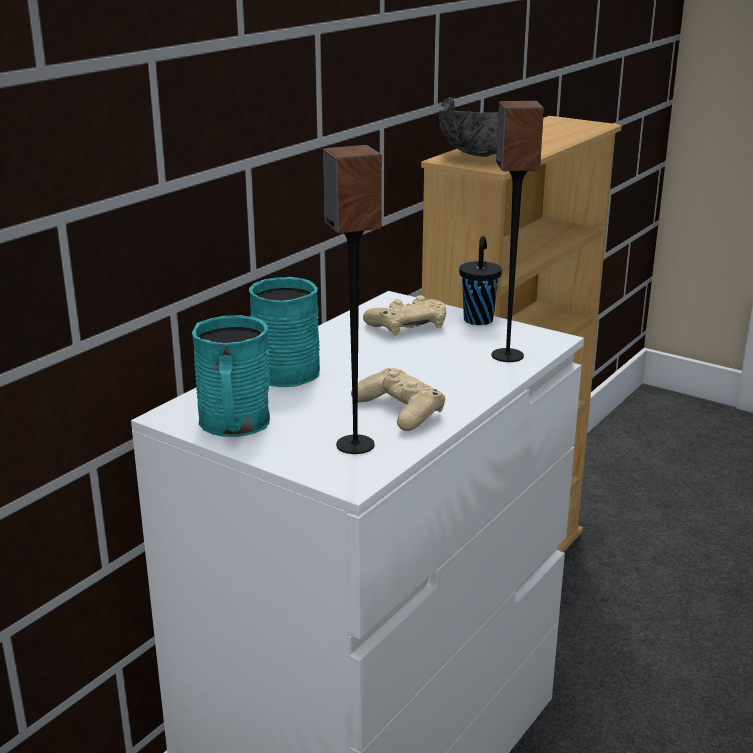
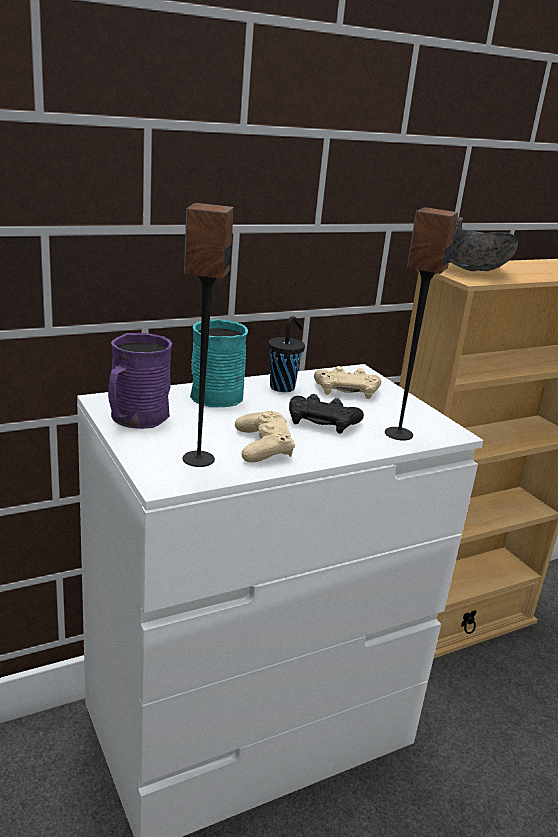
camera: 25 degrees right, 0 degrees up
(234, 425) = (135, 419): turquoise mug -> purple mug
(424, 366) = (322, 422): none -> black game controller
(478, 319) = (408, 402): black cup -> black cup (283, 387)

